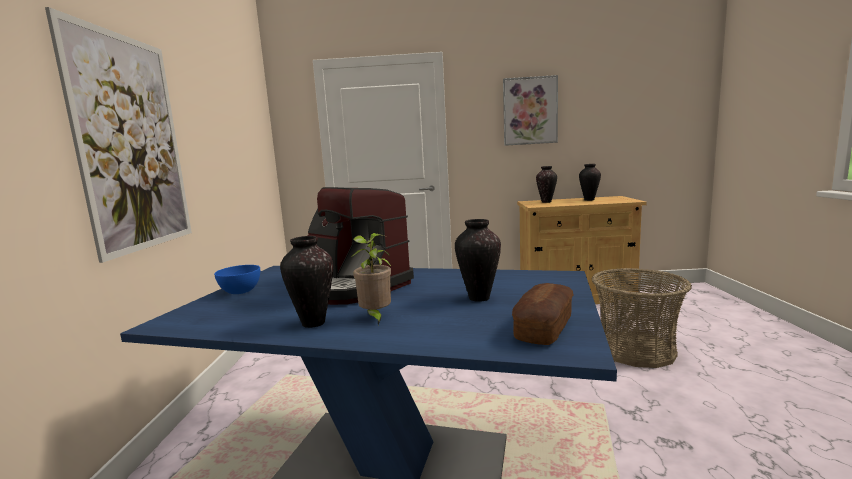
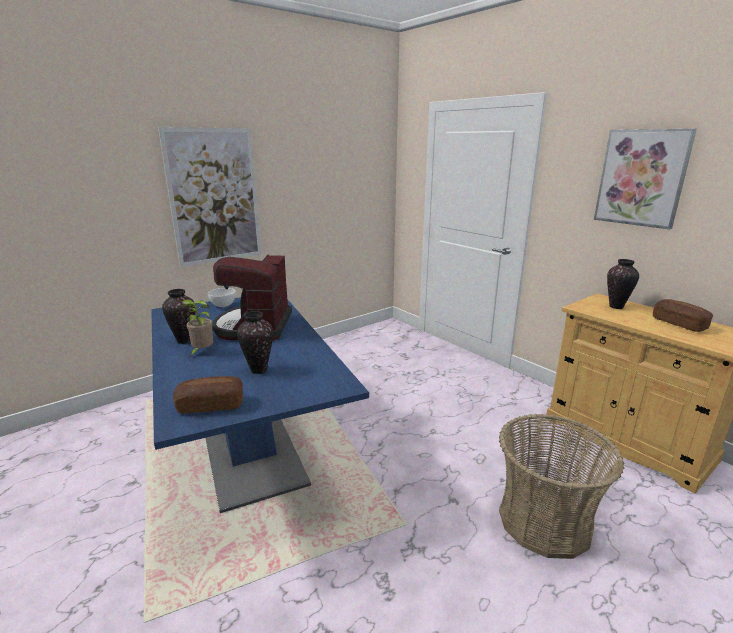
camera: 50 degrees right, 10 degrees up
(240, 292) = (223, 305): blue bowl -> white bowl
(588, 200) = (679, 324): vase -> bread

